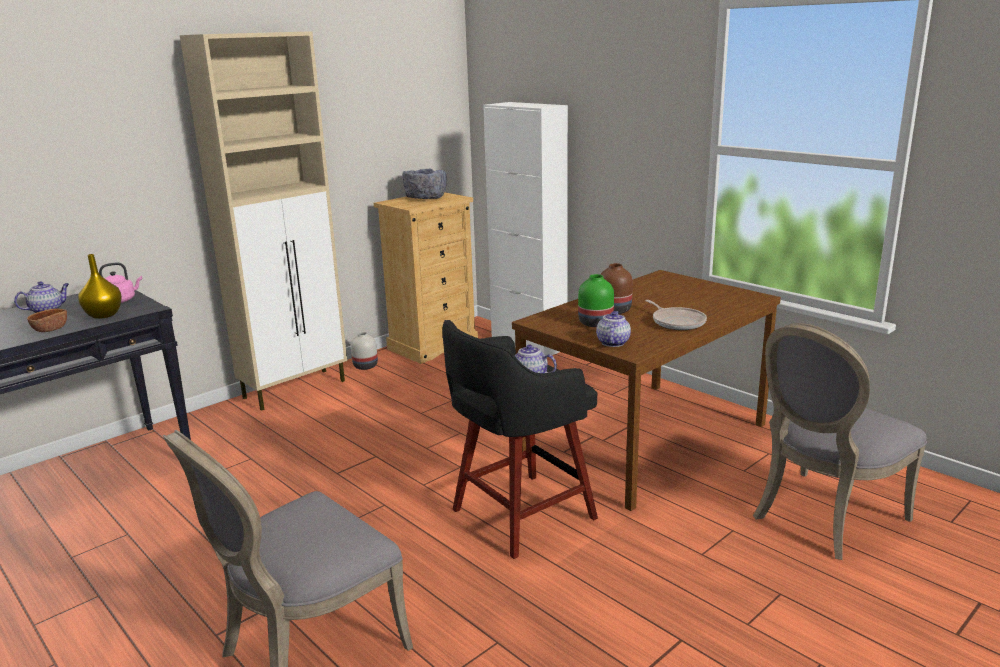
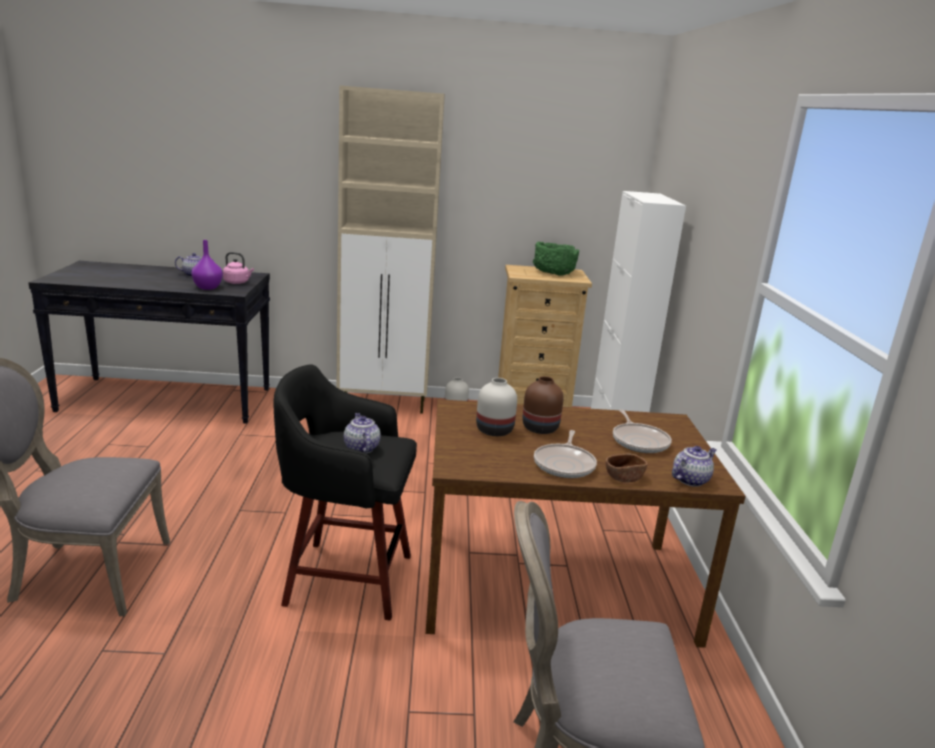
camera: 40 degrees right, 0 degrees up
(50, 329) = (168, 285): brown bowl -> brown bowl (623, 477)
(103, 315) = (208, 287): yellow vase -> purple vase
(425, 197) = (553, 272): grey bowl -> green bowl
(595, 323) = (493, 430): green vase -> white vase
(612, 342) = (462, 452): teapot -> teapot (690, 479)
(676, 293) = (639, 441): none -> frying pan

